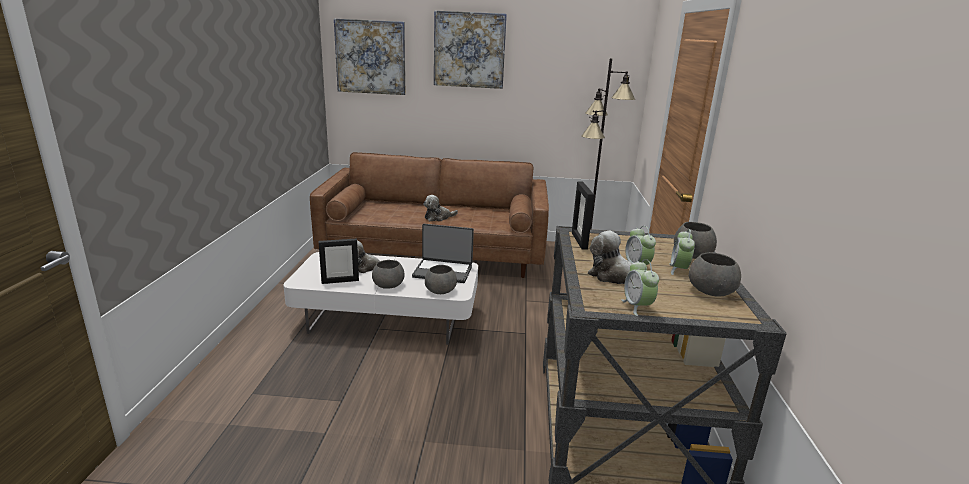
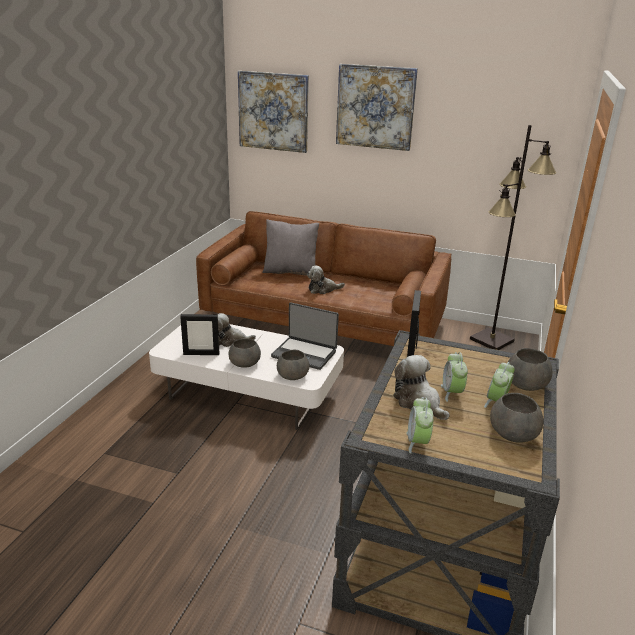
camera: 15 degrees right, 5 degrees up
(400, 206) = (290, 271): none -> grey pillow

